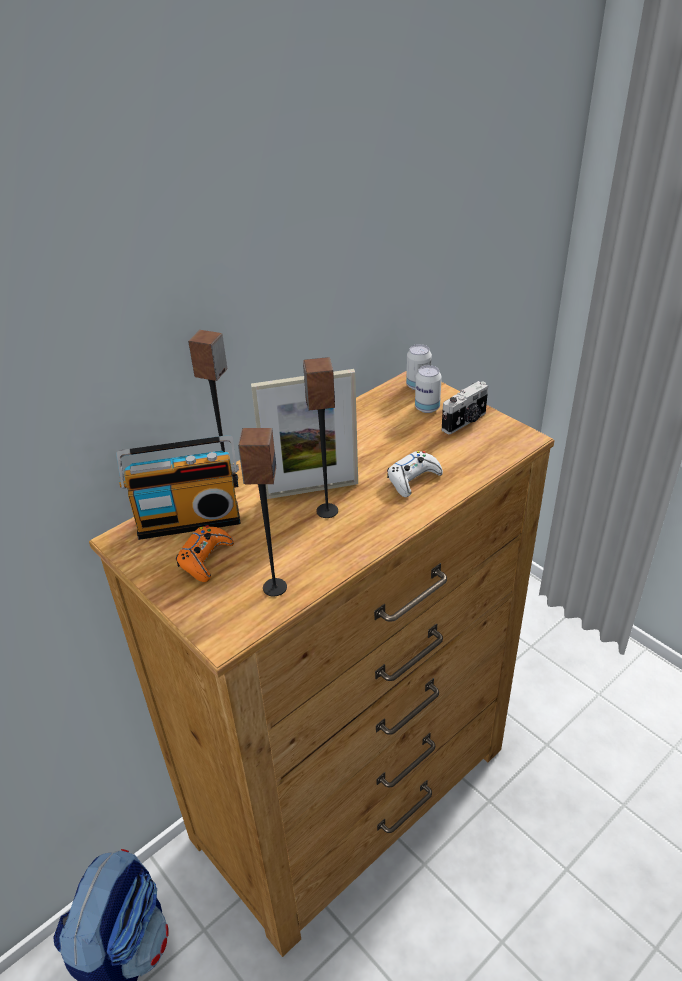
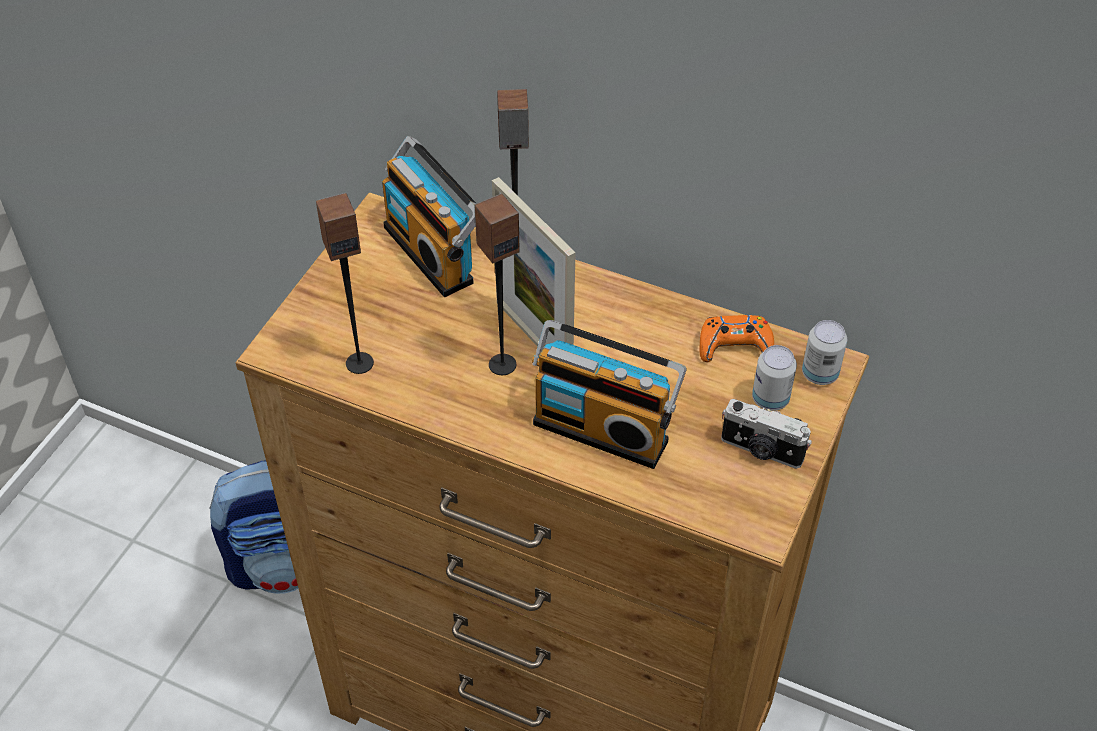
camera: 65 degrees right, 10 degrees up
(205, 558) = (378, 291): orange game controller -> orange game controller (734, 346)
(413, 479) = (603, 428): white game controller -> radio

